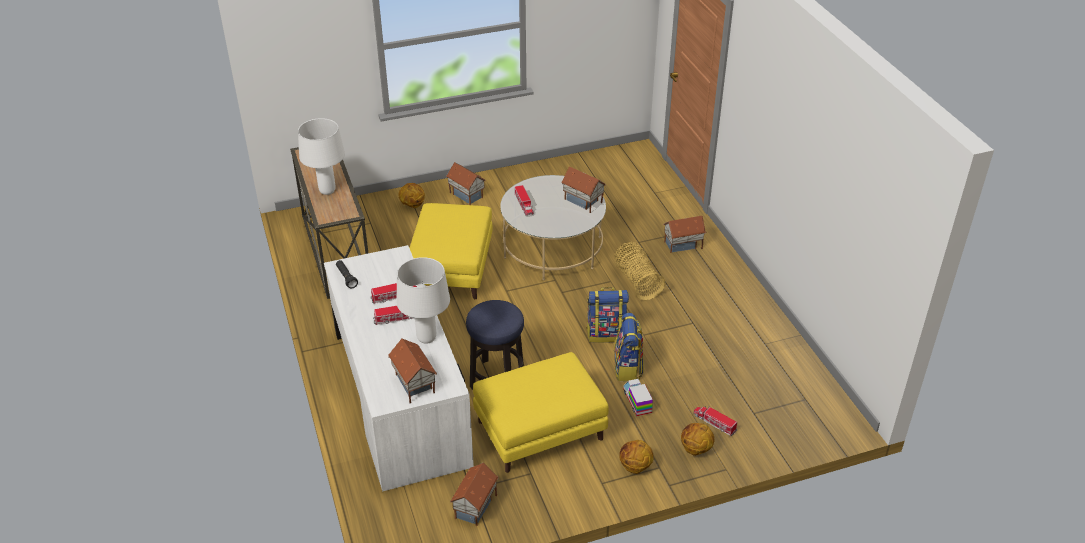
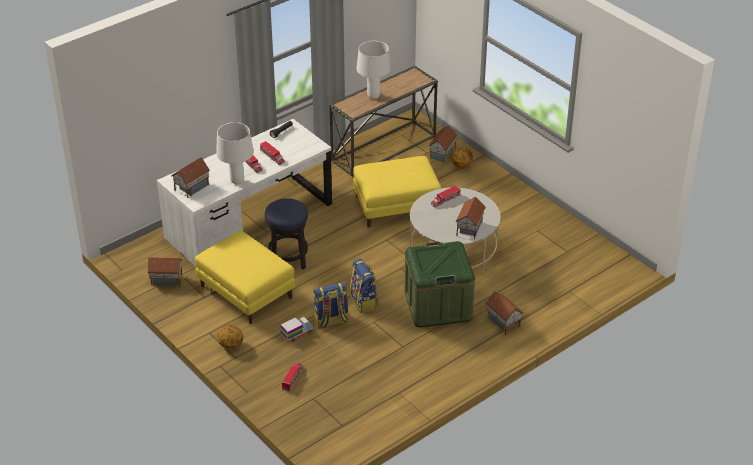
camera: 70 degrees right, 0 degrees up
(467, 194) = (494, 188): toy house -> toy house (443, 154)
(637, 281) = (438, 305): basket -> green storage box
(695, 449) = (260, 373): basketball -> none

